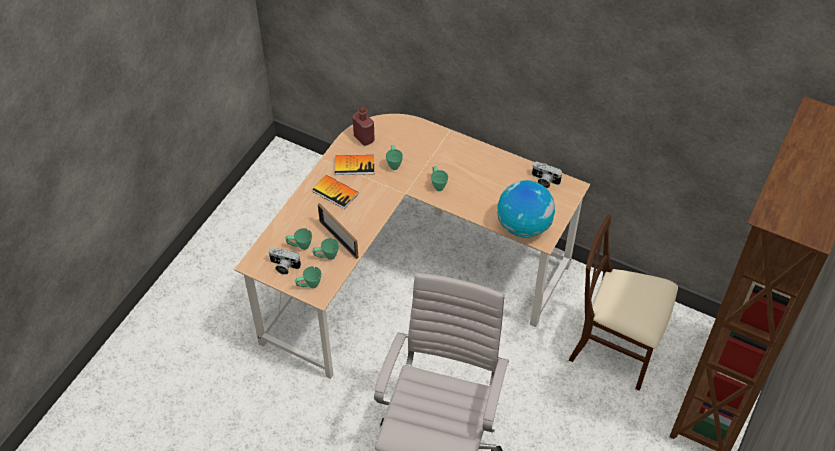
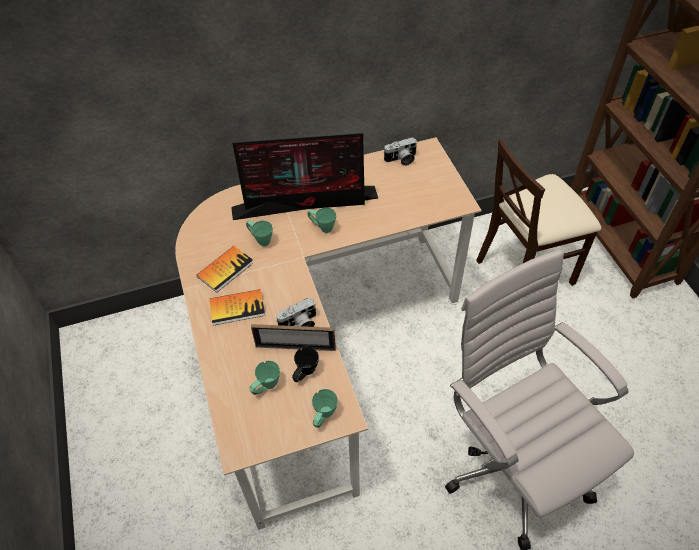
camera: 45 degrees left, 0 degrees up
(283, 266) = (274, 422): camera -> camera (299, 324)
(326, 257) = (305, 374): green mug -> black mug
(364, 138) = (204, 240): red bottle -> none
(448, 162) = (307, 202): none -> monitor
(523, 226) = (433, 205): globe -> none

